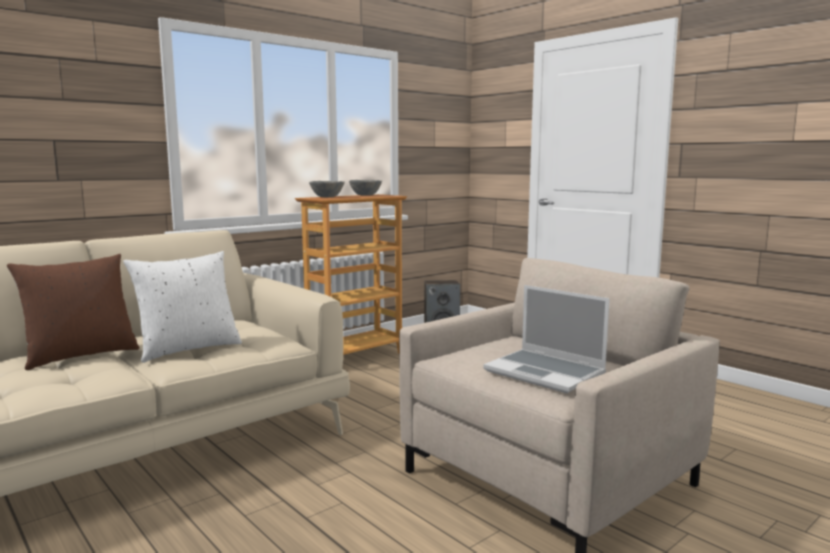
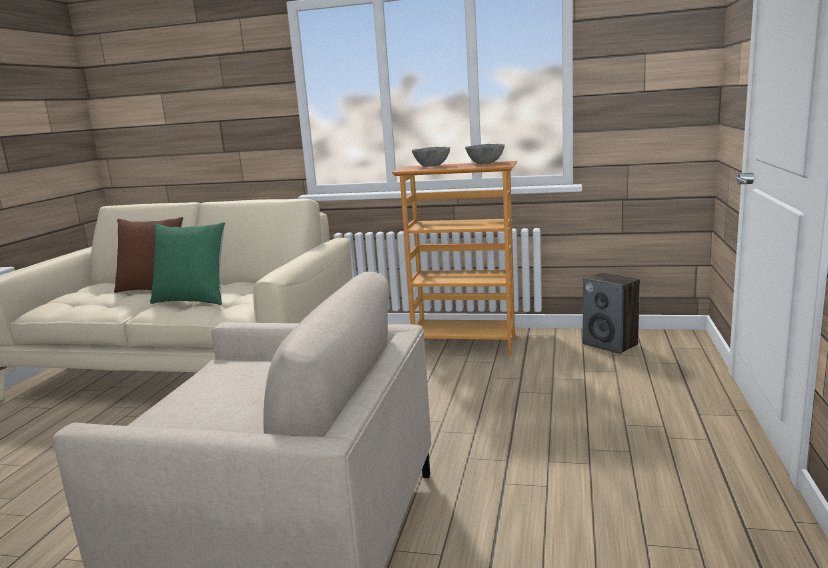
camera: 55 degrees right, 5 degrees up
(188, 349) = (193, 300): white pillow -> green pillow
(546, 373) = (192, 409): laptop -> none

